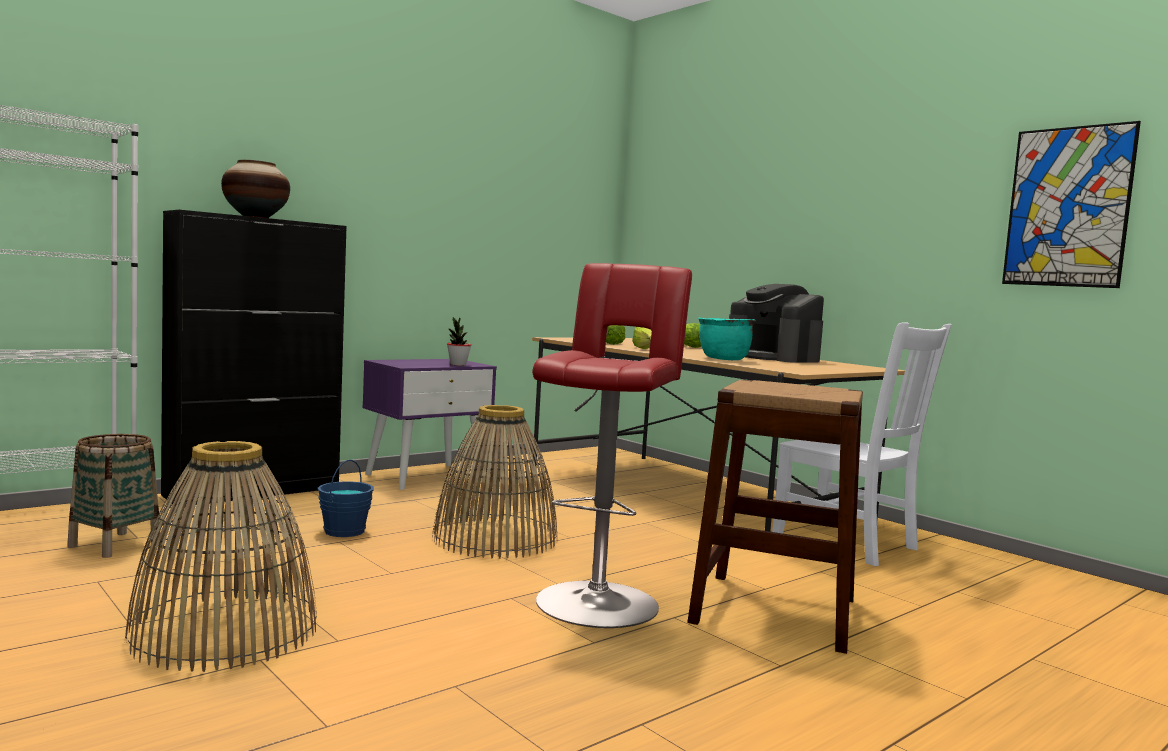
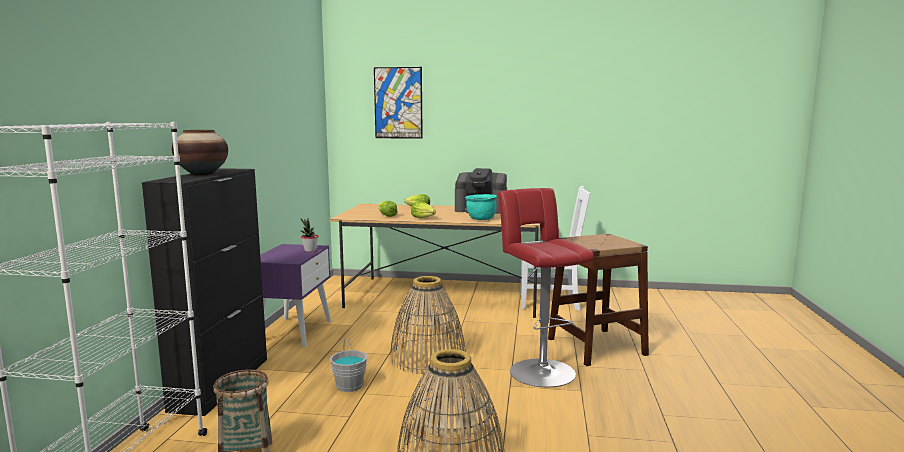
camera: 40 degrees left, 5 degrees up
(344, 531) = (349, 386): blue bucket -> grey bucket
(1067, 207) = (616, 125): picture -> picture (398, 103)

